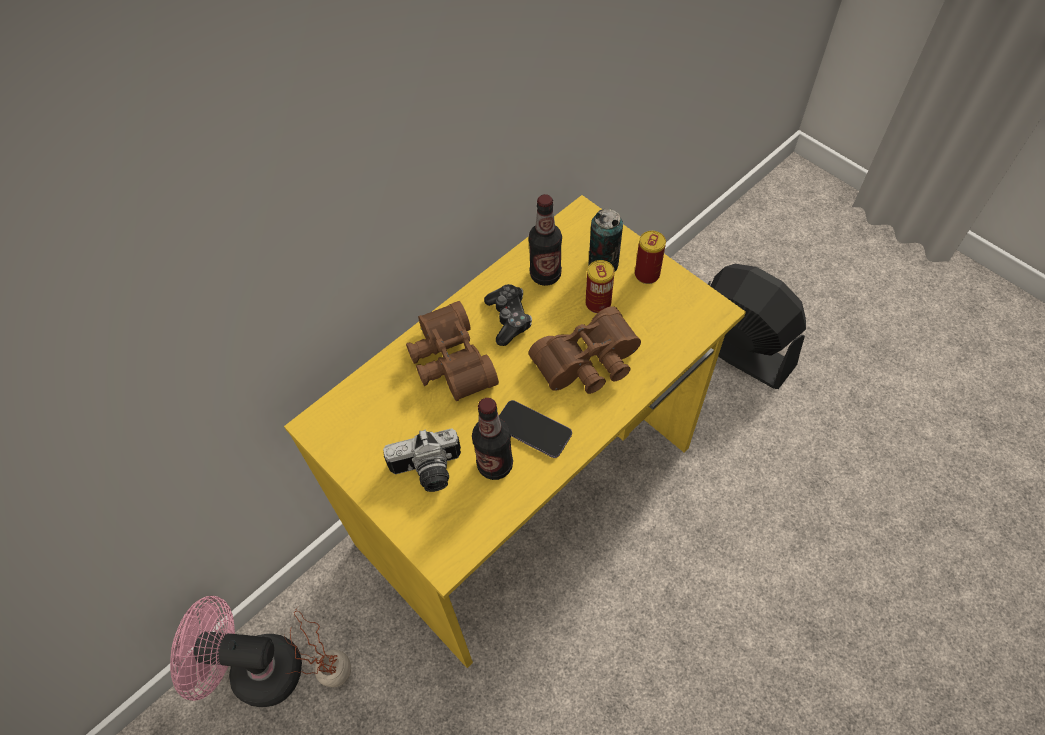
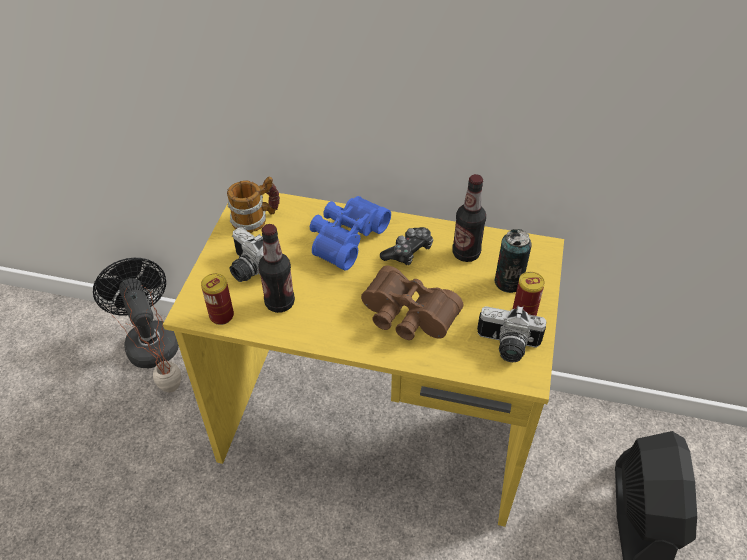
camera: 55 degrees right, 10 degrees down
(255, 670) = (149, 341): pink fan -> black fan
(355, 430) = (256, 219): none -> mug
(448, 362) = (345, 238): brown binoculars -> blue binoculars
(533, 430) = (323, 310): phone -> none
(598, 303) = (467, 296): can -> can (221, 316)
(674, 307) = (507, 347): none -> camera

